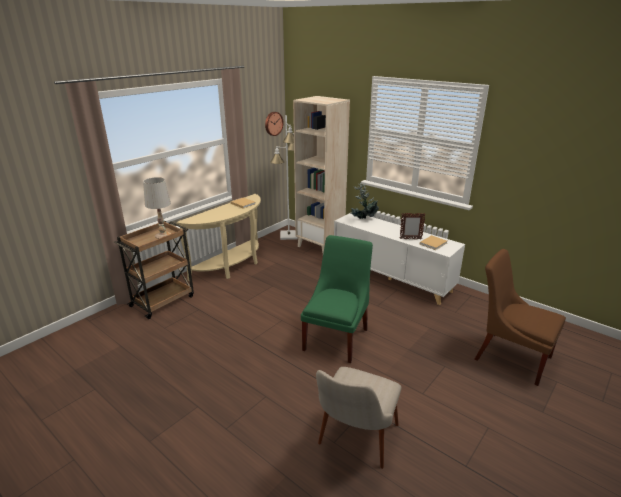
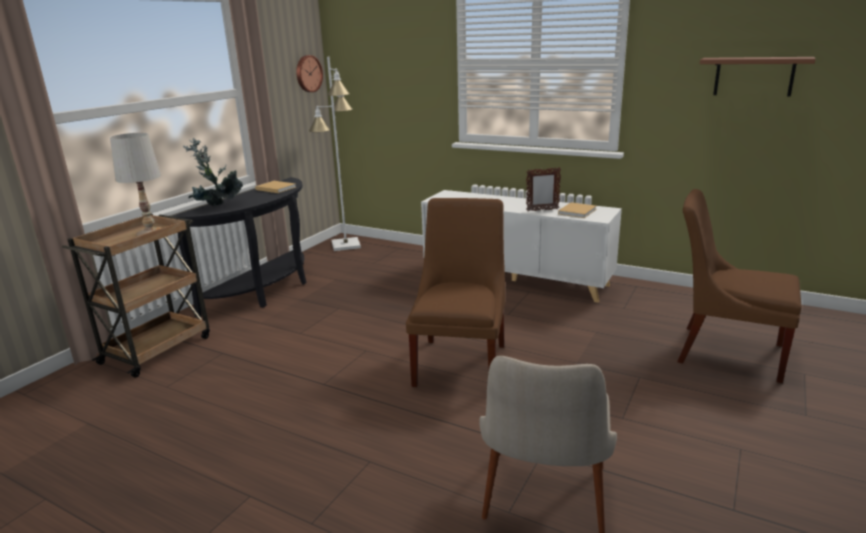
camera: 10 degrees left, 5 degrees down
(232, 266) = (267, 291): beige console table -> black console table
(320, 246) = (397, 253): beige bookcase -> none
(337, 337) = (461, 361): green chair -> brown chair
(363, 220) = (463, 197): potted plant -> potted plant (217, 207)
(564, 170) = (753, 76): none -> brown shelf

